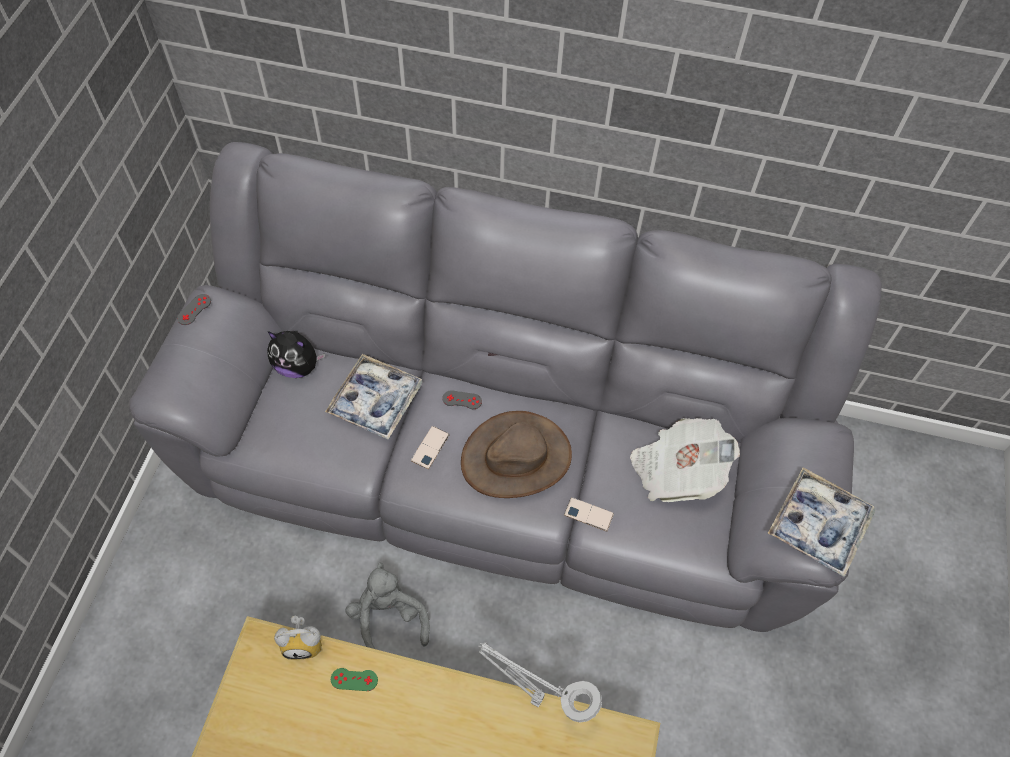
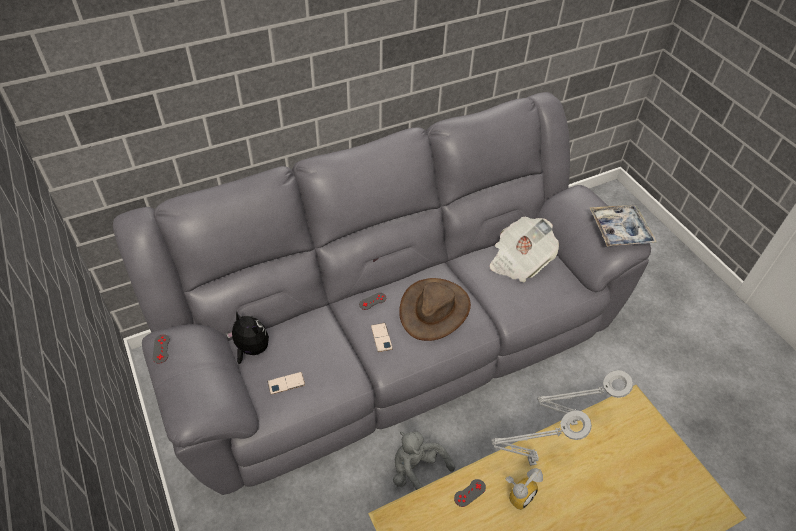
camera: 40 degrees left, 10 degrees down
(297, 366) = (251, 349): plush toy -> plush toy turned 120 degrees counterclockwise
(304, 642) = (420, 497): alarm clock -> alarm clock (518, 493)
(354, 679) = (469, 493): green game controller -> grey game controller
(375, 401) = (322, 335): tray -> none
(443, 701) = (528, 462): none -> grey table lamp
(588, 514) = (499, 311): phone -> phone (286, 383)

